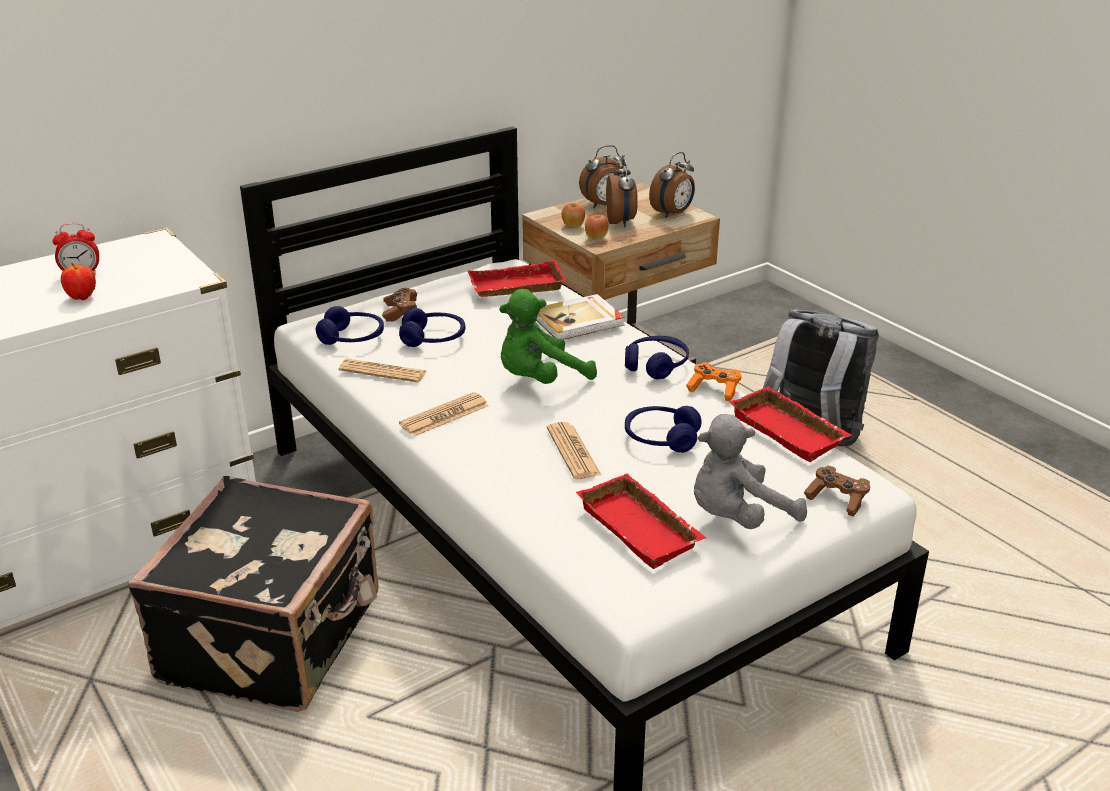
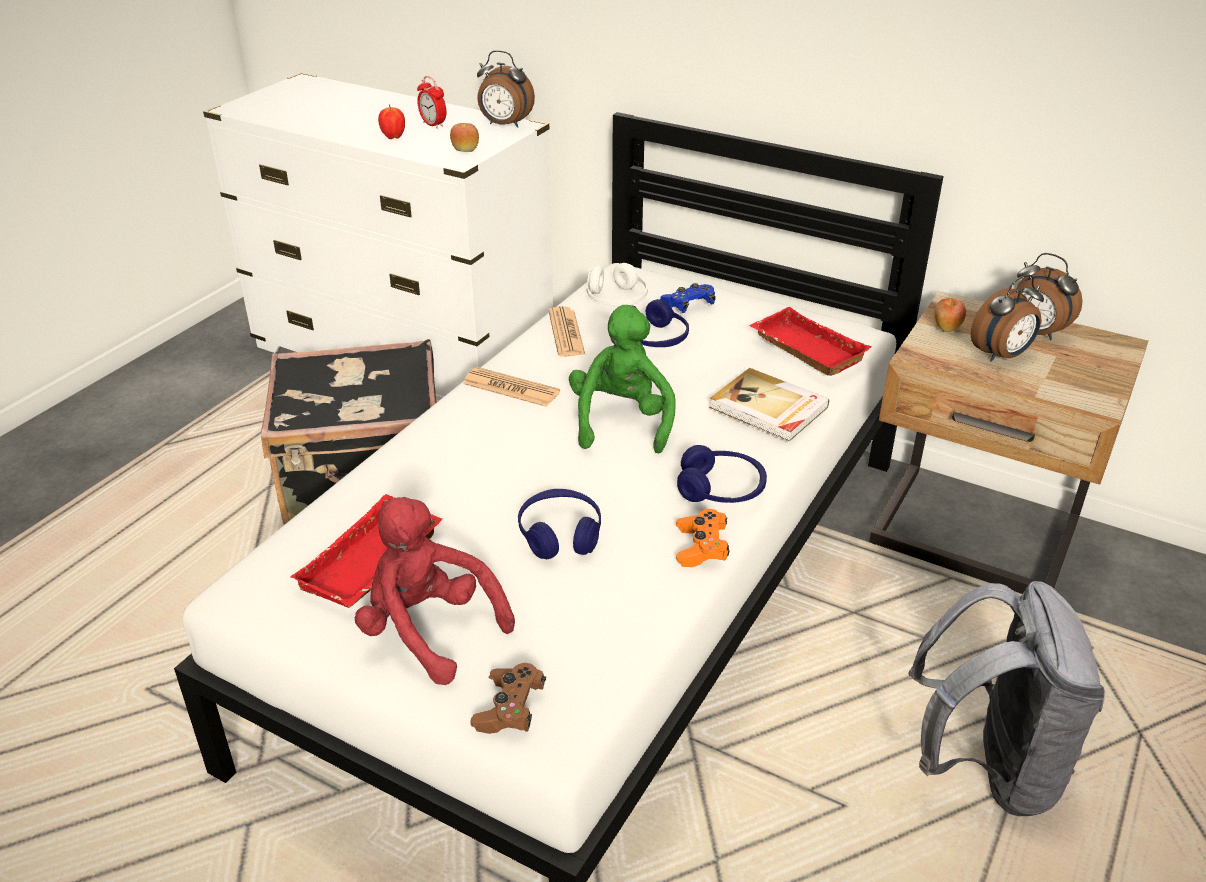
camera: 65 degrees right, 5 degrees up
(352, 338) = (616, 299): blue headphones -> white headphones
(400, 312) = (688, 306): brown game controller -> blue game controller
(540, 380) = (621, 421): green plush toy -> green plush toy turned 60 degrees clockwise
(573, 452) = (494, 481): newspaper -> none
(596, 238) = (934, 350): apple -> apple (465, 151)
(673, 214) = (1080, 385): alarm clock -> alarm clock (505, 125)
(737, 517) = (429, 630): grey plush toy -> red plush toy
(791, 431) = (647, 634): red tray -> none

